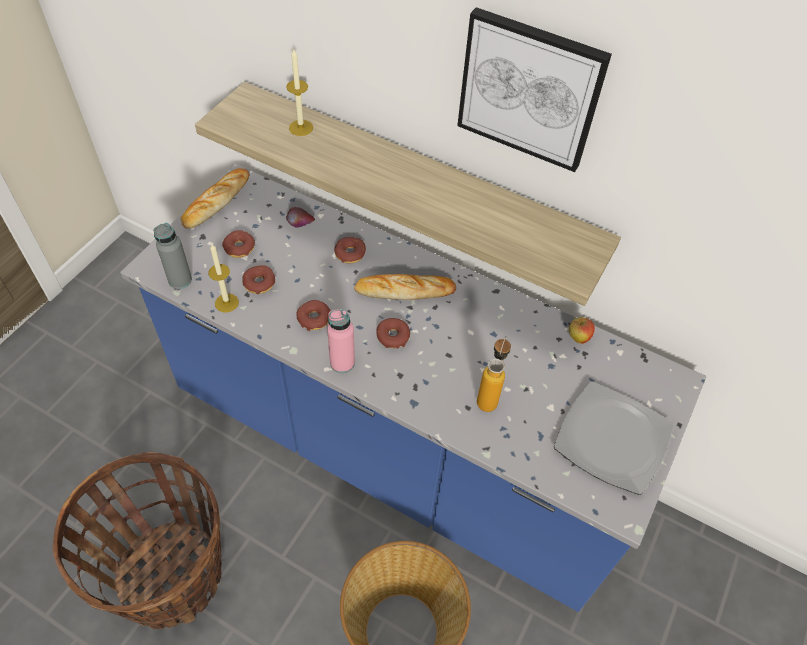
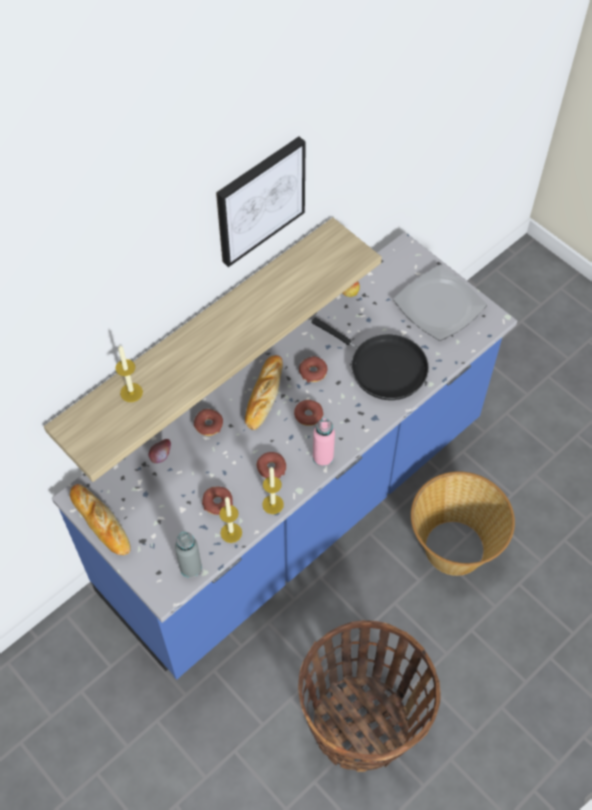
camera: 70 degrees left, 5 degrees up
(239, 248) = (169, 511): donut -> donut (313, 372)
(269, 330) = (273, 504): none -> candle
(489, 396) = (383, 367): bottle -> black frying pan

